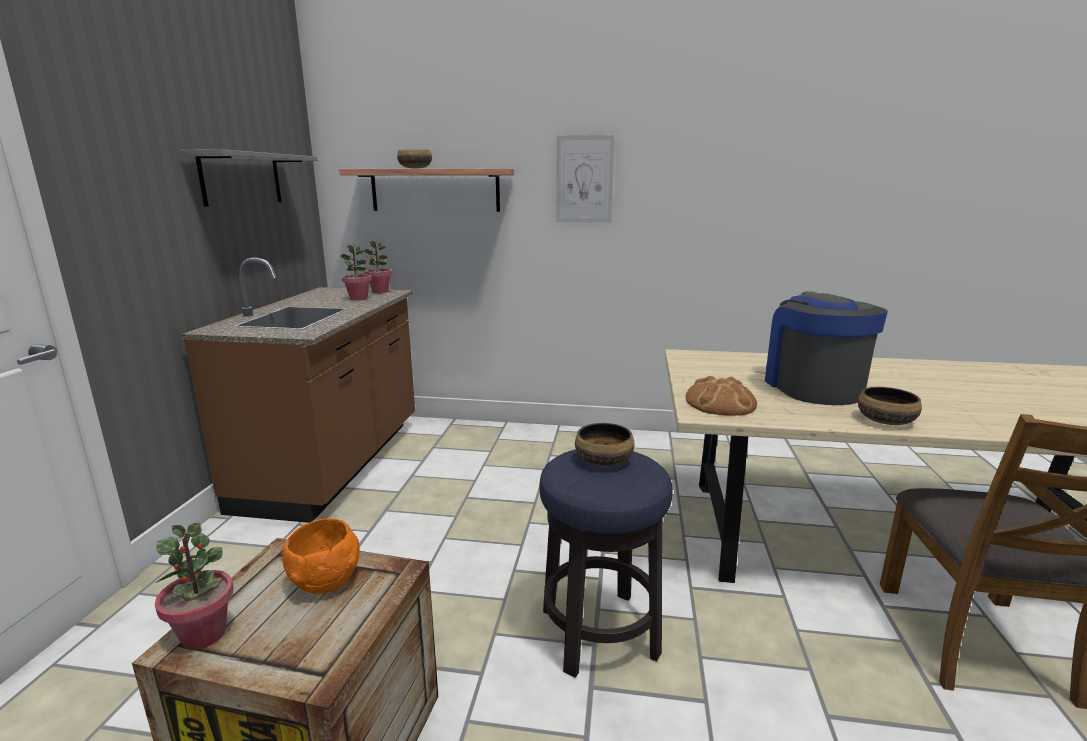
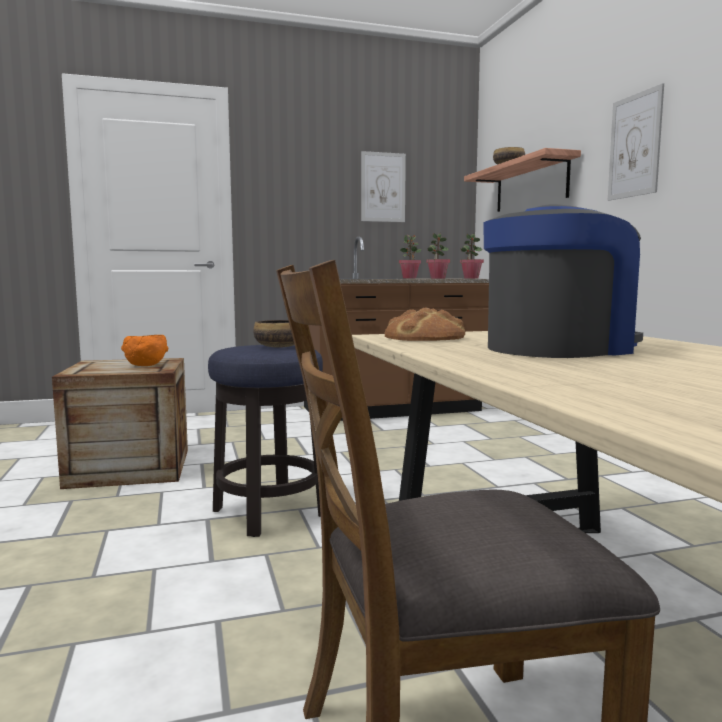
camera: 65 degrees right, 10 degrees down
(204, 634) = (100, 362): potted plant -> potted plant (409, 278)
(242, 179) = (383, 187): grey shelf -> picture
(886, 421) = (477, 361): bowl -> none

